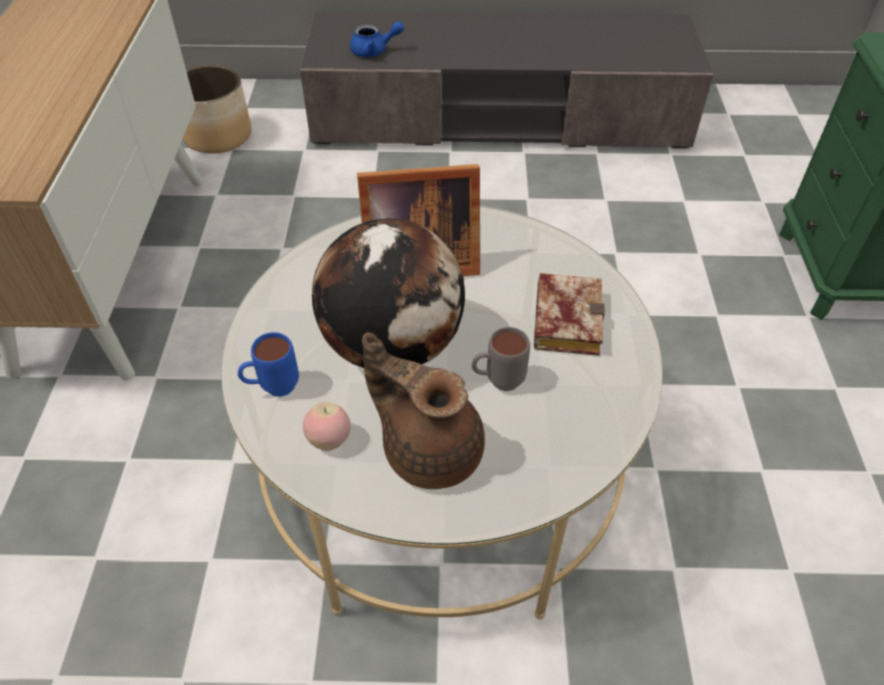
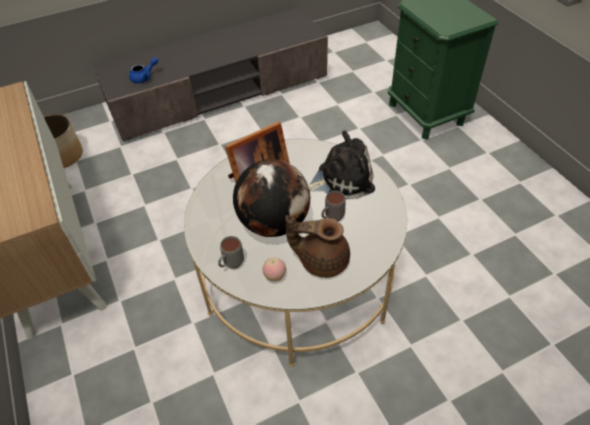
camera: 25 degrees left, 0 degrees up
(272, 388) = (231, 266): blue mug -> grey mug
(564, 318) = (341, 179): book -> plush toy

